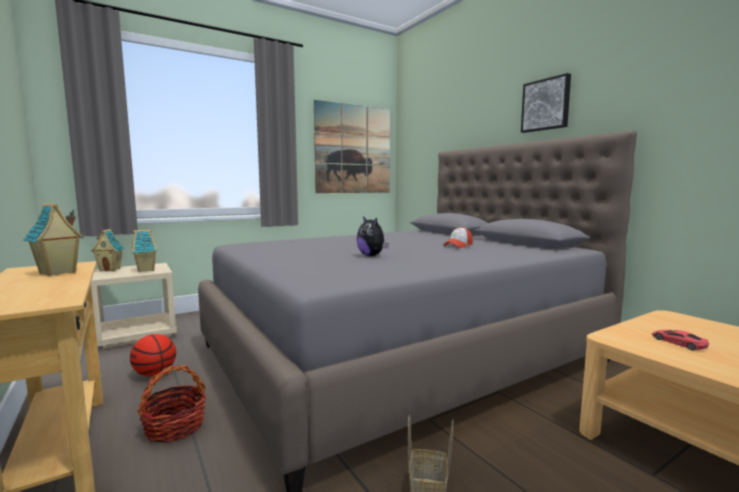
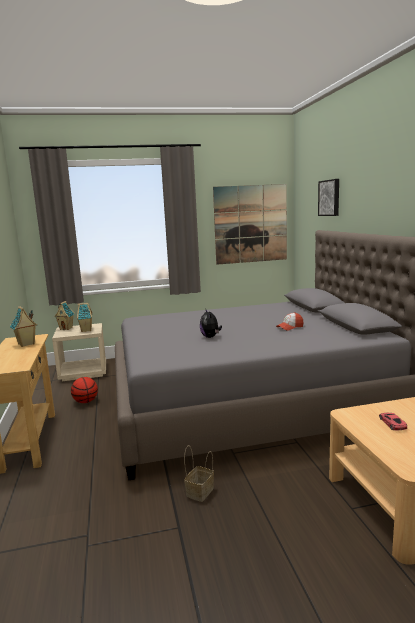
camera: 20 degrees right, 5 degrees up
(175, 427) = (86, 435): basket -> none
(546, 105) = (387, 200): picture -> picture (330, 198)

